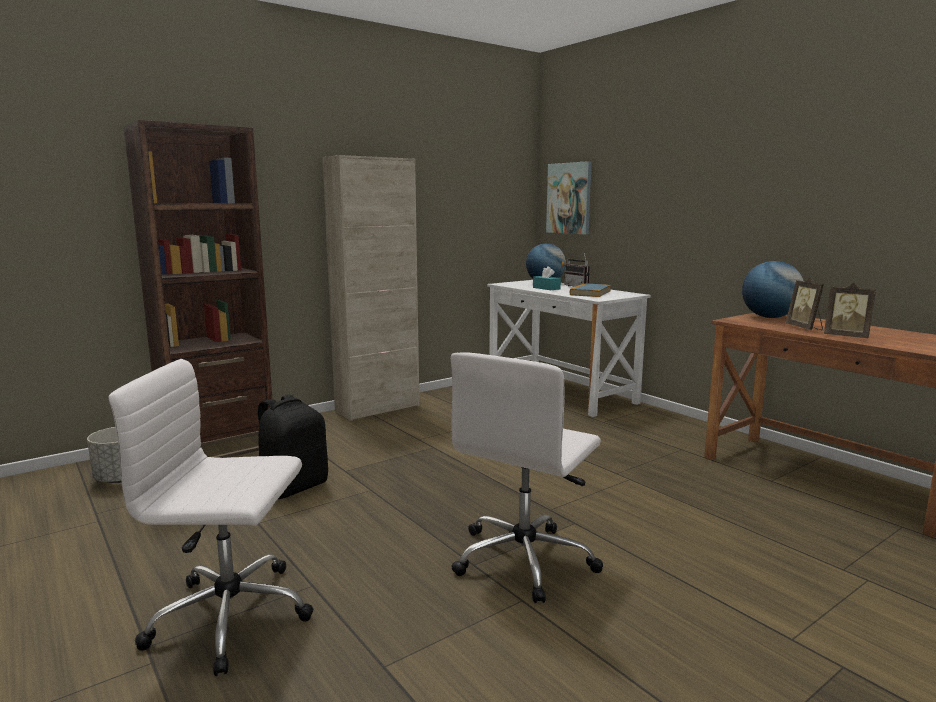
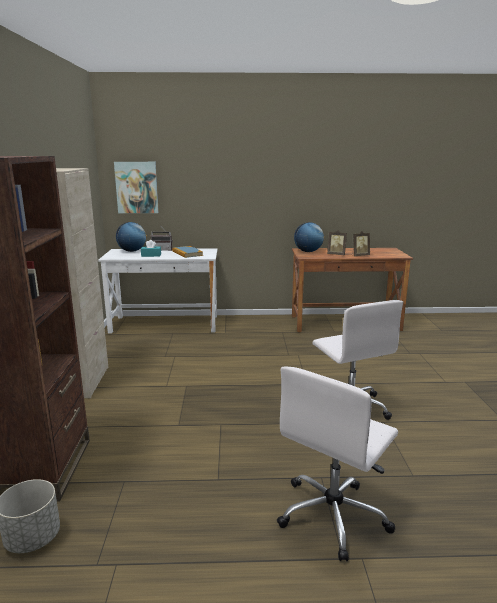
camera: 55 degrees left, 5 degrees up
(293, 487) = (178, 451): black backpack -> none

